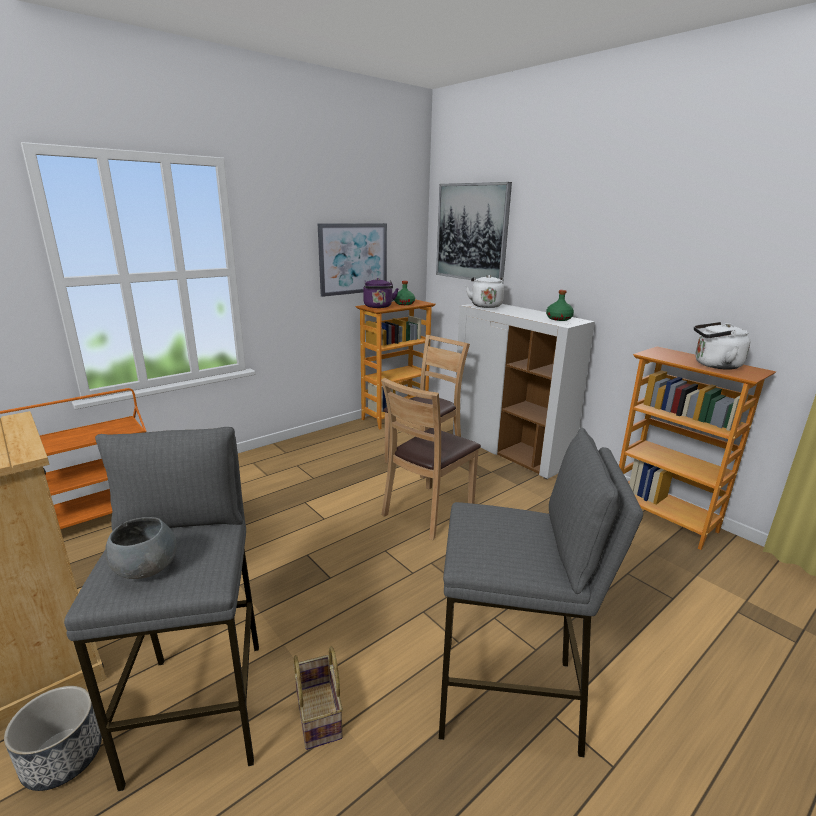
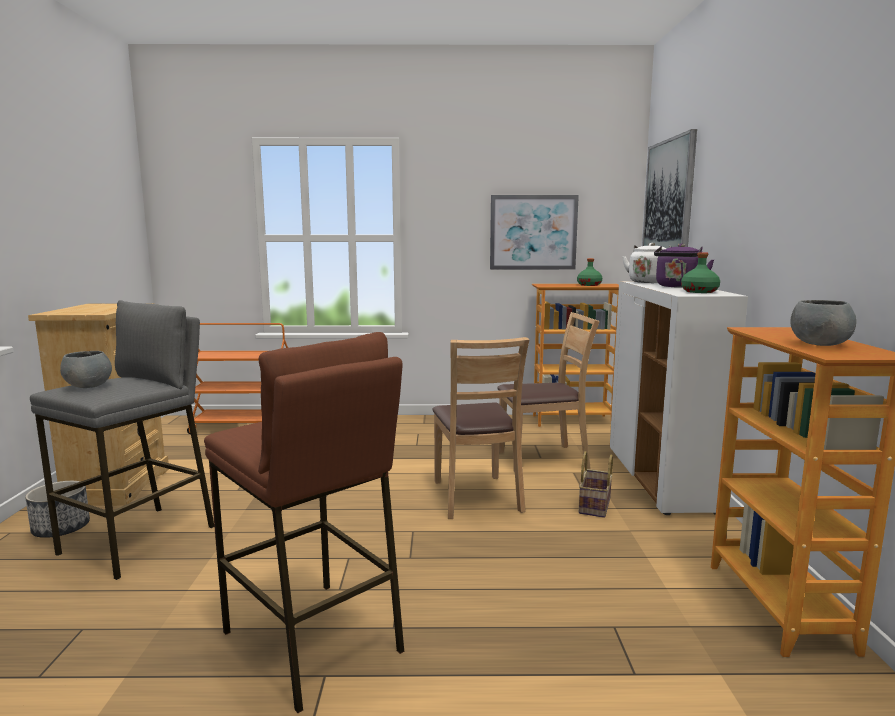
camera: 40 degrees right, 10 degrees down
(320, 715) = (184, 577): basket -> basket (595, 506)
(378, 307) = (552, 285): purple kettle -> purple kettle (678, 287)
(428, 511) = (476, 497): brown chair -> brown chair turned 90 degrees counterclockwise
(508, 697) = (312, 641): grey stool -> brown stool
(714, 365) = (819, 344): white kettle -> grey bowl

